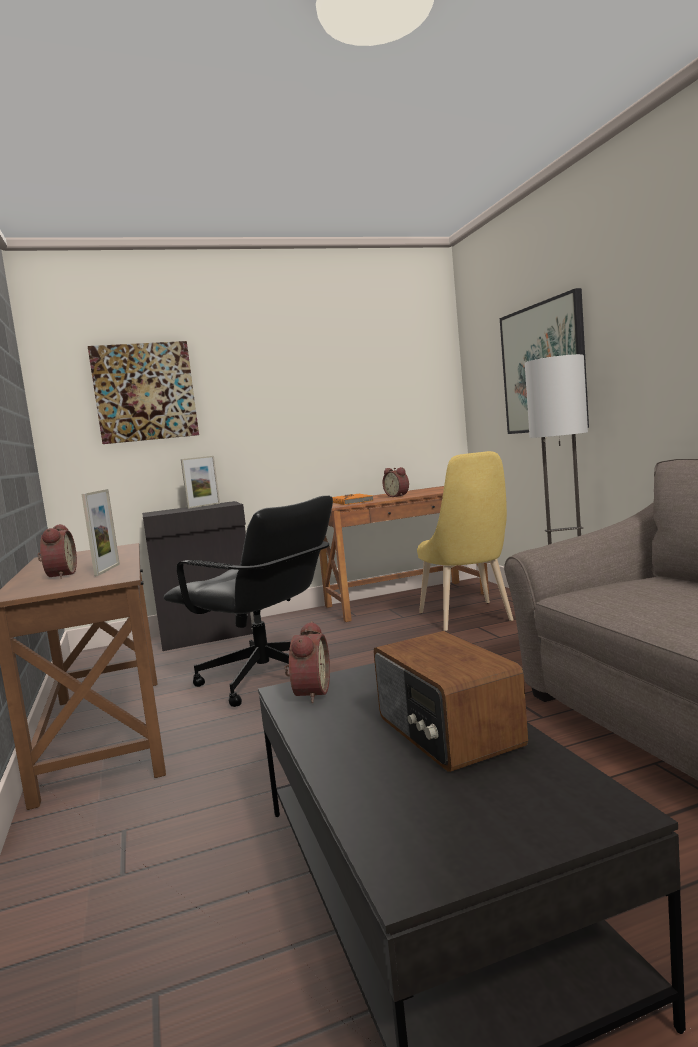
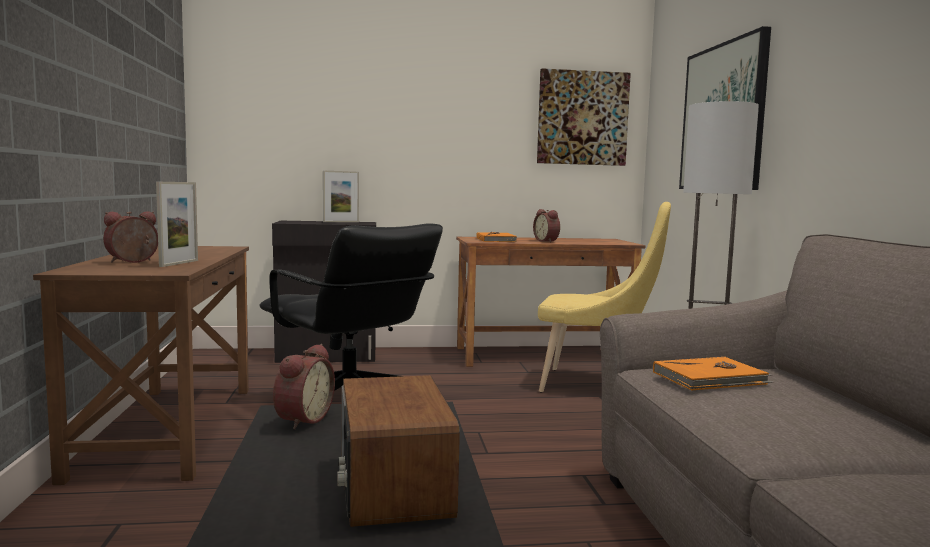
camera: 10 degrees right, 0 degrees up
(59, 576) = (133, 262): alarm clock -> alarm clock turned 135 degrees counterclockwise
(145, 392) = (300, 98): picture -> picture (582, 118)
(468, 618) = (595, 385): yellow chair -> yellow chair turned 75 degrees counterclockwise
(621, 593) = (711, 378): none -> orange book

